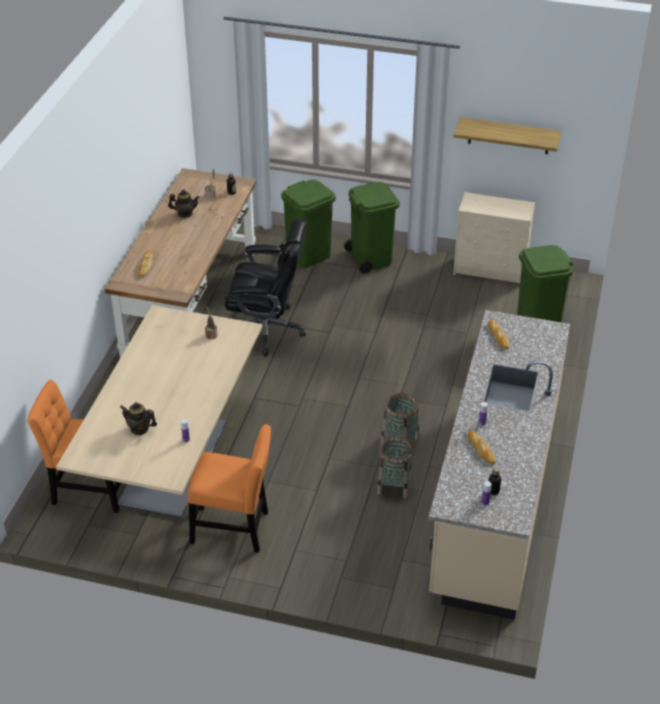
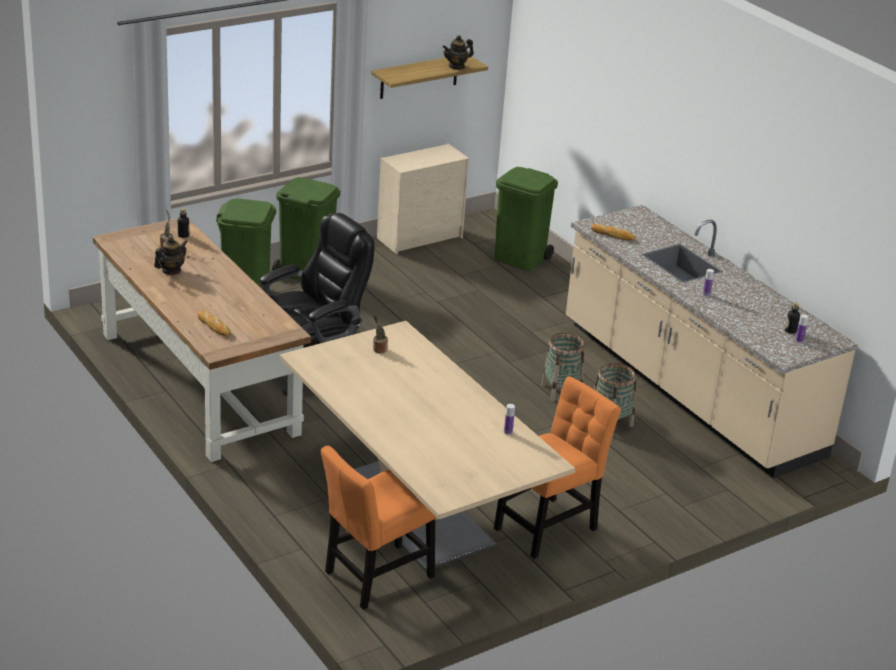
camera: 50 degrees left, 10 degrees down
(139, 429) = (455, 446): teapot -> teapot (456, 66)
(481, 449) = (736, 310): bread -> none

